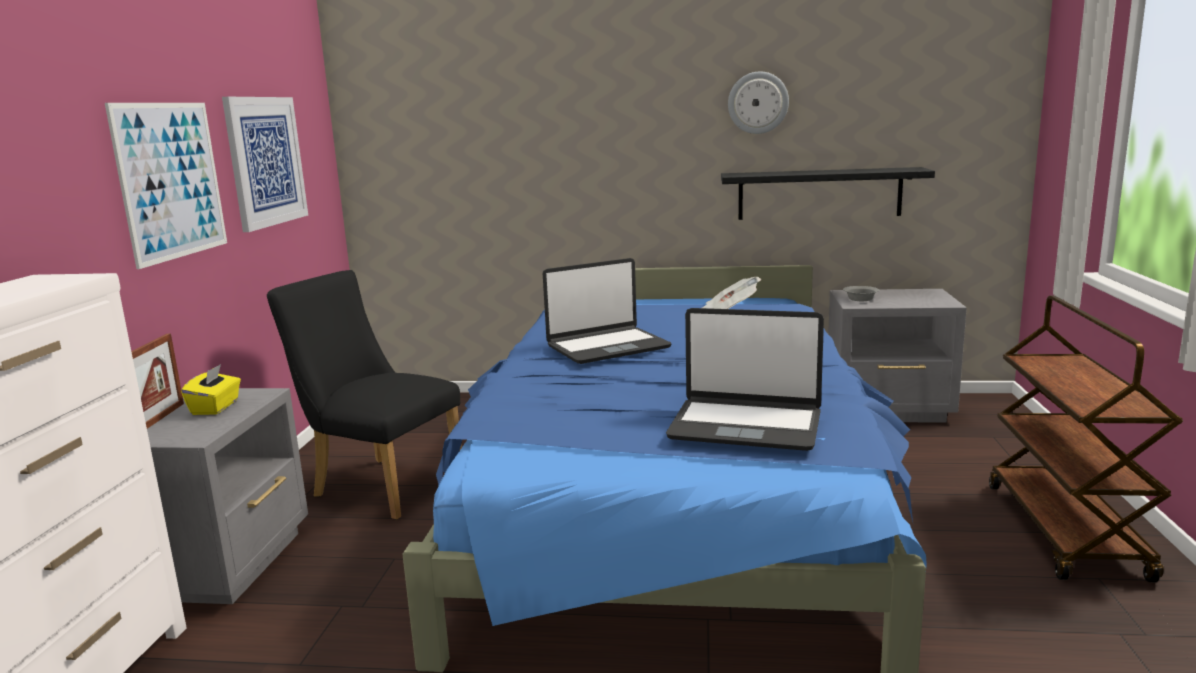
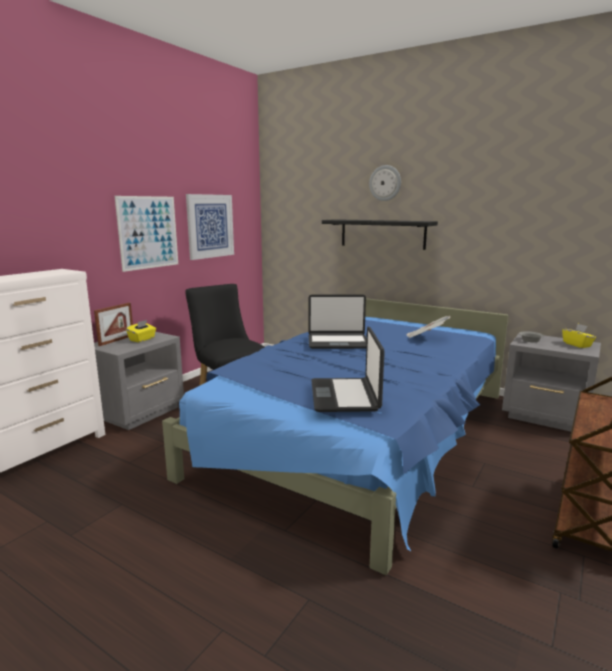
camera: 25 degrees right, 0 degrees up
(745, 425) = (345, 396): laptop -> laptop turned 45 degrees clockwise
(758, 103) = (484, 208): wall clock -> wall clock (385, 183)
(819, 194) = (519, 269): black shelf -> black shelf (382, 234)
(921, 295) = (577, 344): none -> yellow tissue box

